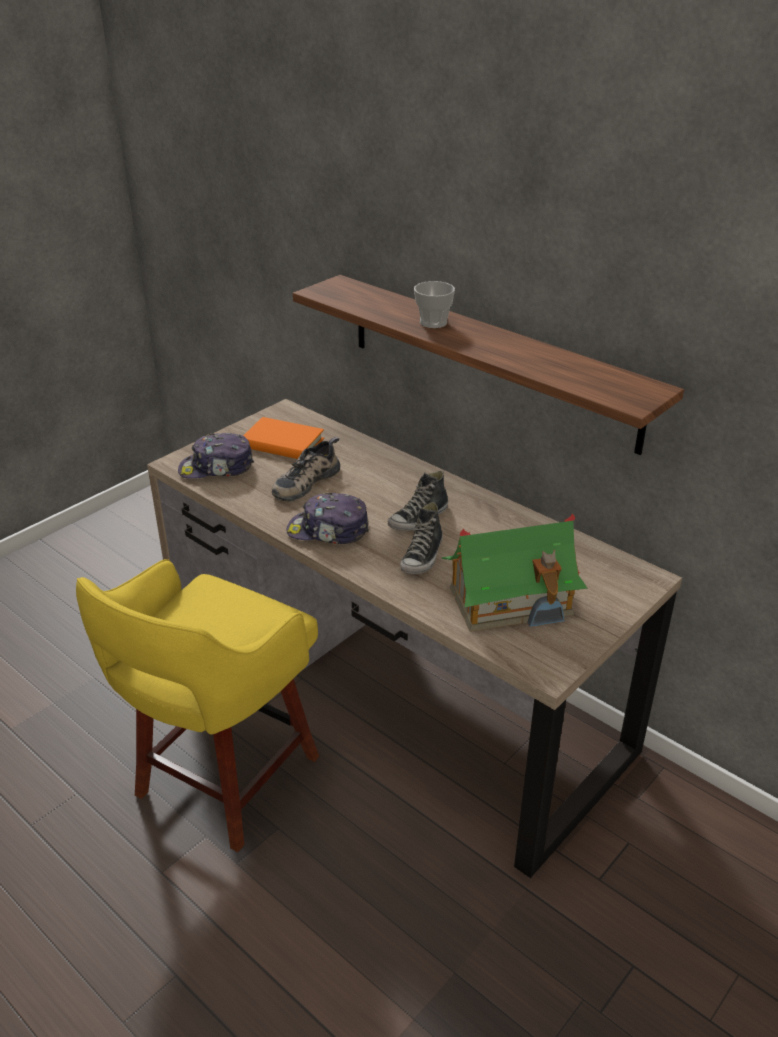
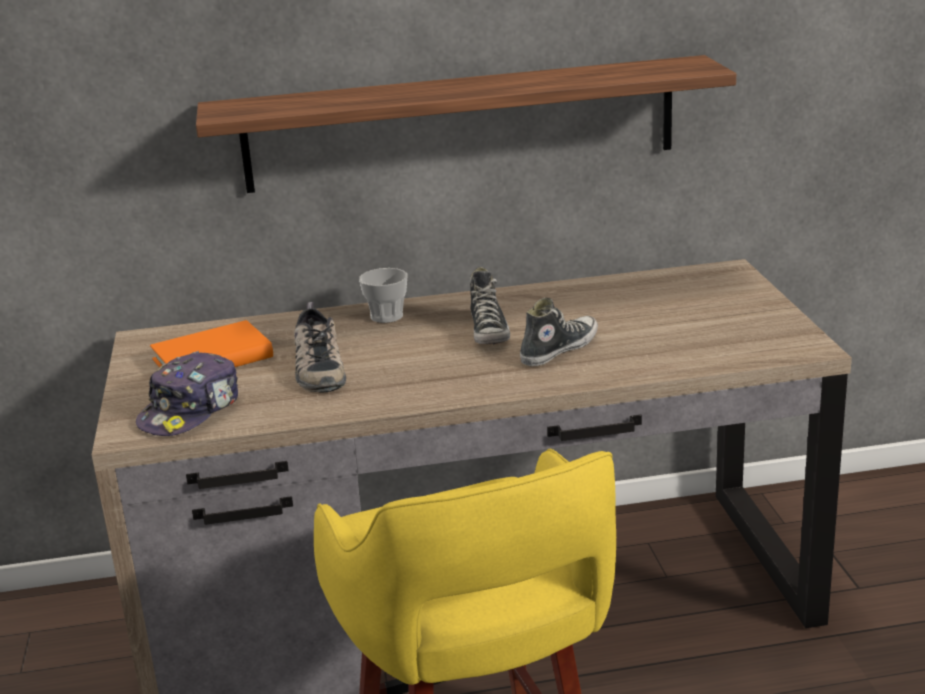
camera: 50 degrees left, 10 degrees down
(328, 531) = (436, 382): cap -> none
(422, 557) = (558, 349): shoe -> shoe turned 105 degrees counterclockwise
(433, 322) = (409, 92): cup -> cup (386, 316)
(511, 600) = (687, 332): toy house -> none

